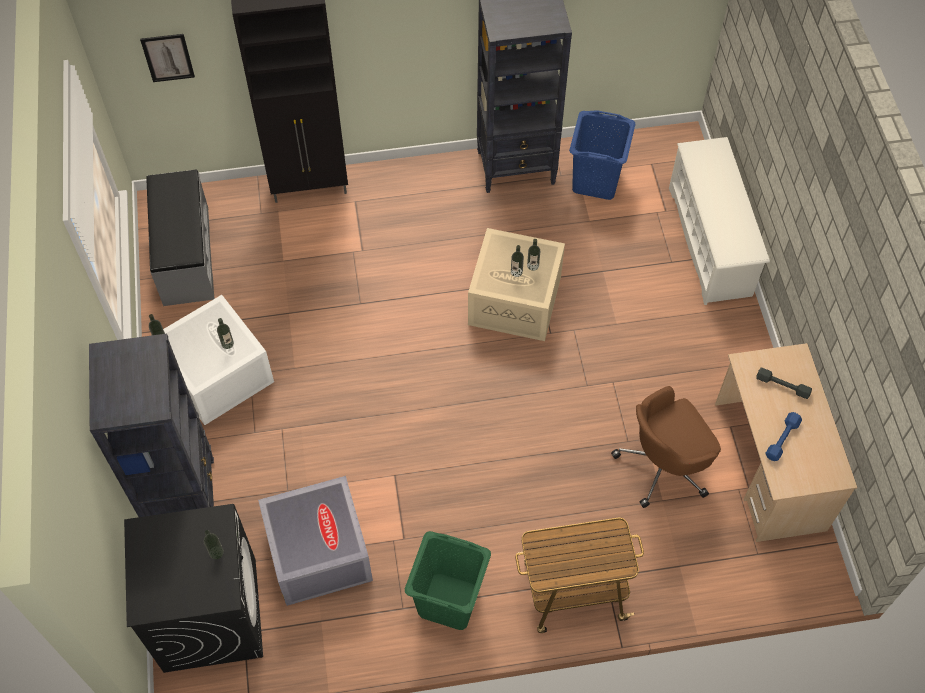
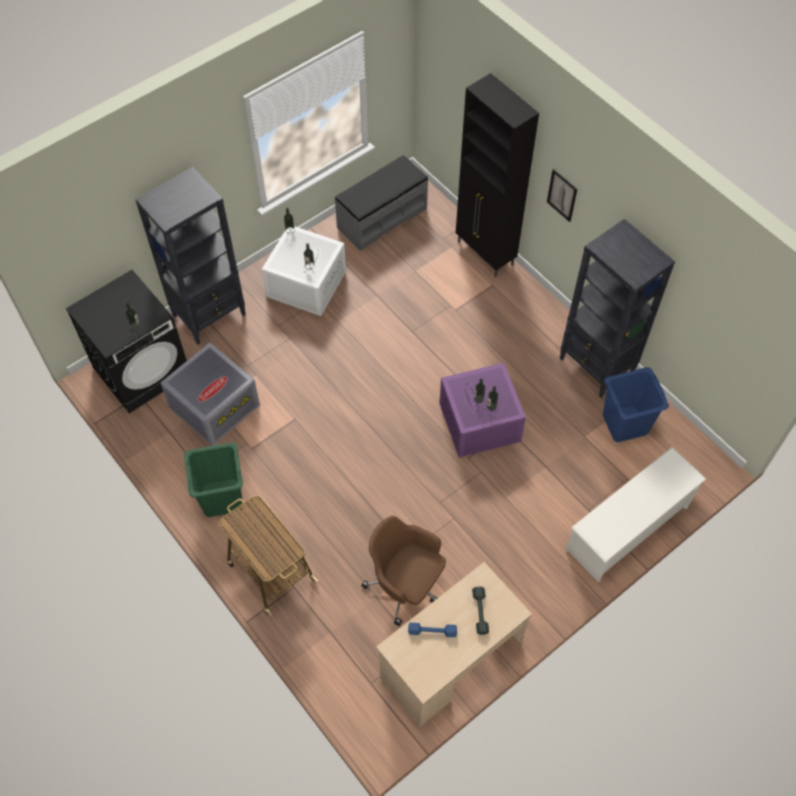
camera: 60 degrees right, 0 degrees up
(168, 57) = (450, 93): picture -> picture (562, 195)
(516, 300) = (481, 423): beige storage box -> purple storage box

